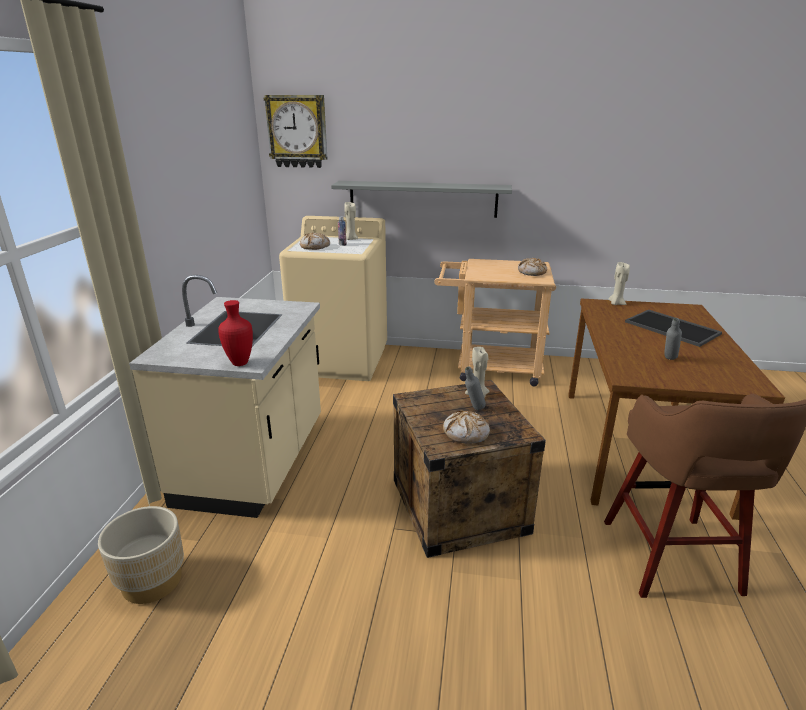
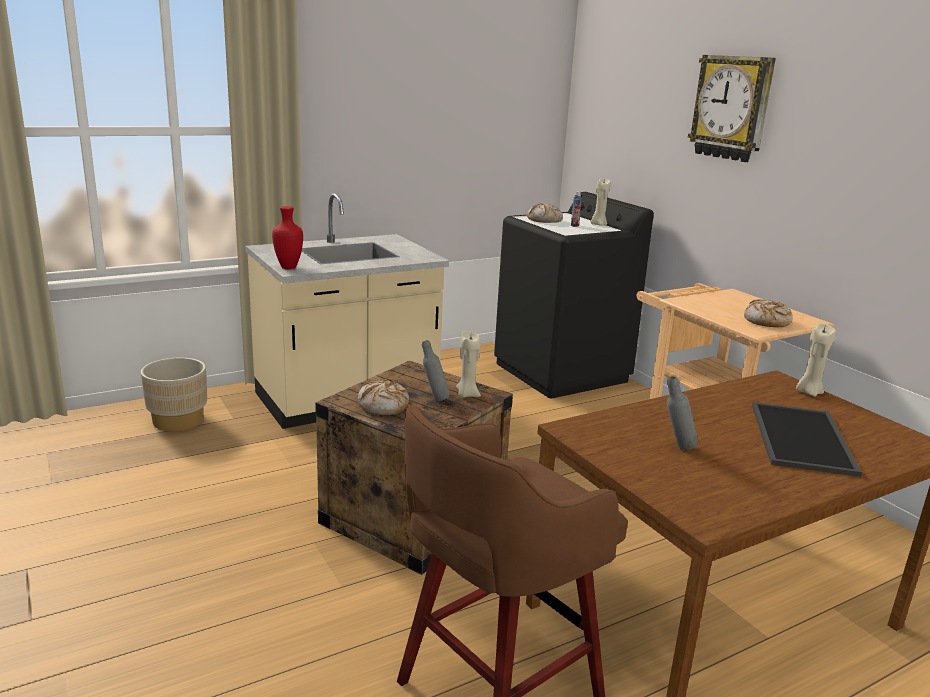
camera: 50 degrees right, 5 degrees down
(297, 131) = (599, 92): wall clock -> wall clock (732, 108)
(341, 360) = (561, 372): beige washing machine -> black washing machine
(423, 199) = (700, 193): grey shelf -> none

